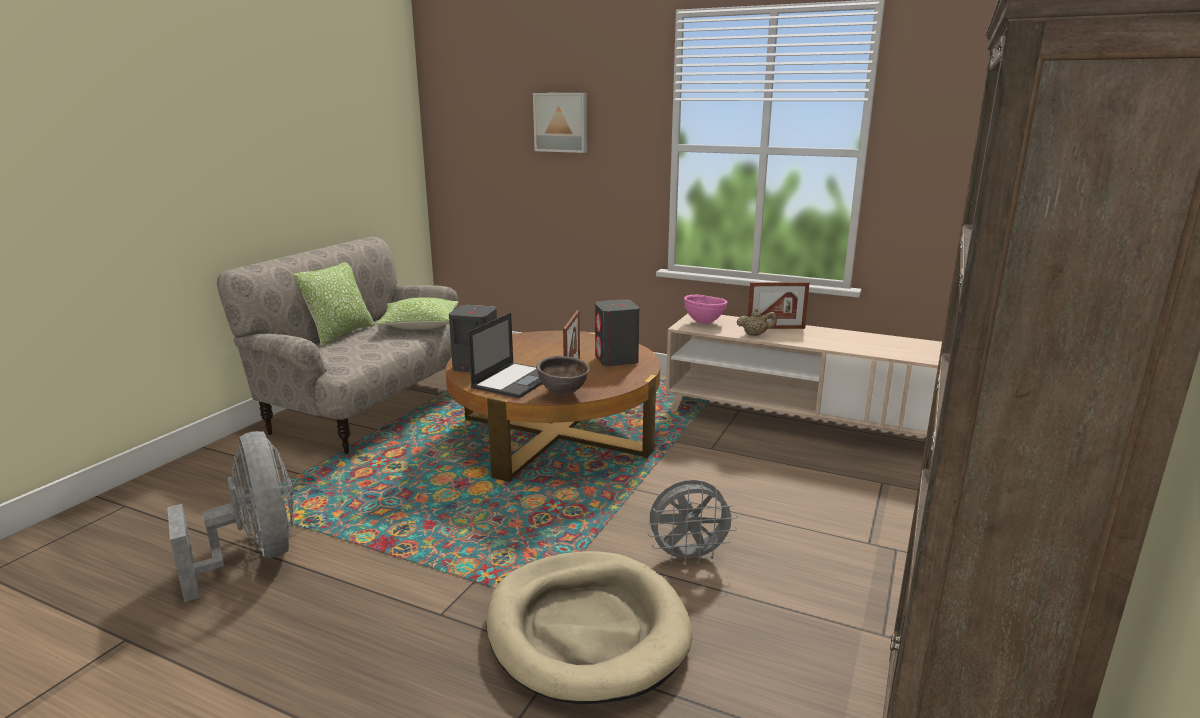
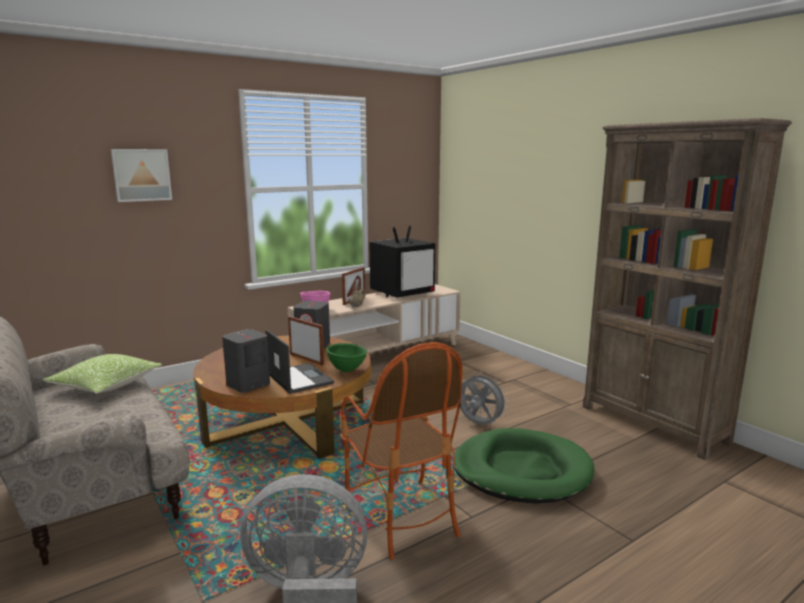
camera: 60 degrees left, 5 degrees down
(340, 334) = (45, 422): pillow -> none
(411, 564) = (401, 517): none -> armchair
(563, 394) = (347, 370): brown bowl -> green bowl
(587, 629) = (521, 470): beige dog bed -> green dog bed
(688, 557) = (479, 424): grey fan -> grey fan turned 75 degrees counterclockwise
(866, 341) = (402, 293): none -> television

